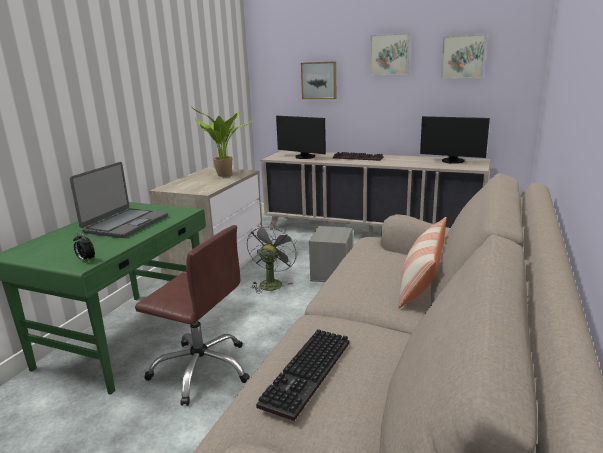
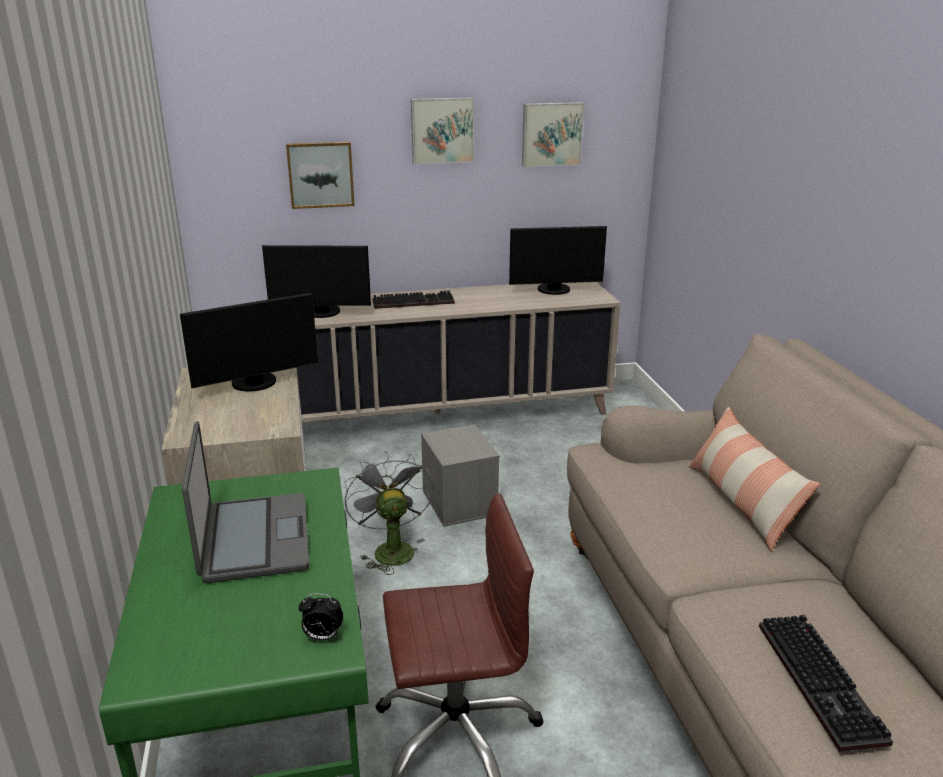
camera: 35 degrees left, 5 degrees up
(224, 176) = (256, 384): potted plant -> monitor

